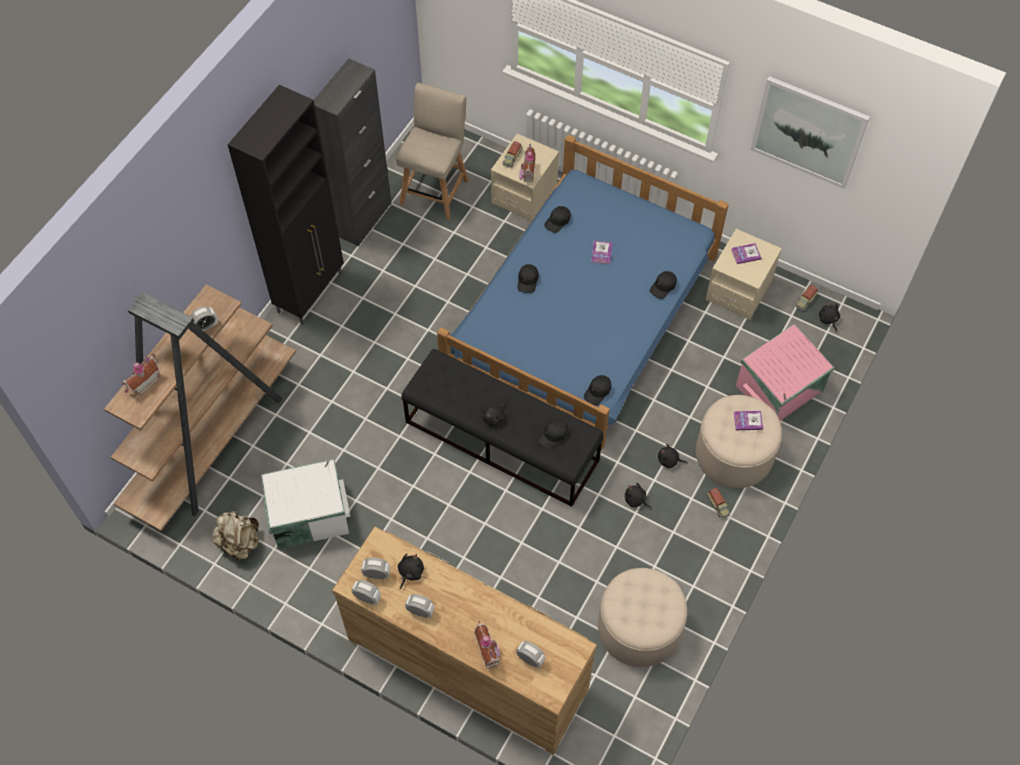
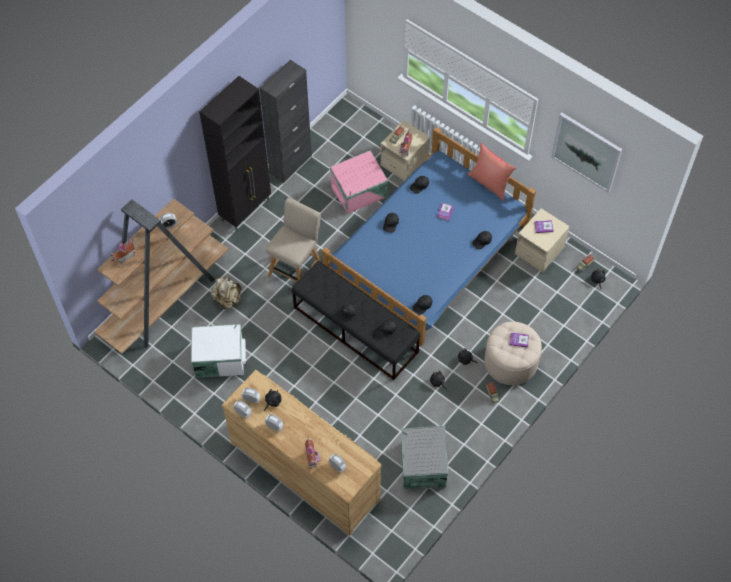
camera: 10 degrees right, 0 degrees up
(239, 543) = (171, 370): beige backpack -> beige backpack (227, 300)
(435, 189) = (344, 150): beige chair -> beige chair (296, 268)
(639, 627) = (422, 465): beige ottoman -> grey storage box
(655, 204) = (489, 183): none -> red pillow
(780, 388) = (553, 322): pink storage box -> pink storage box (359, 192)

